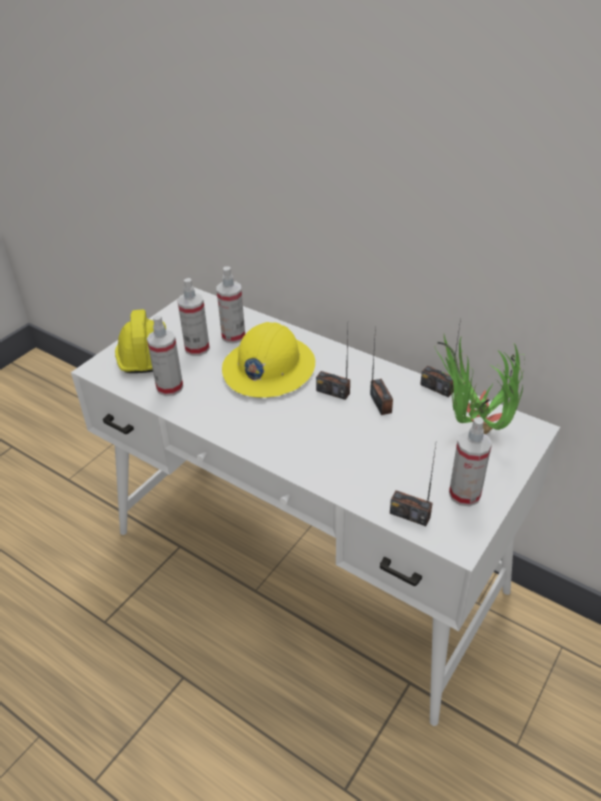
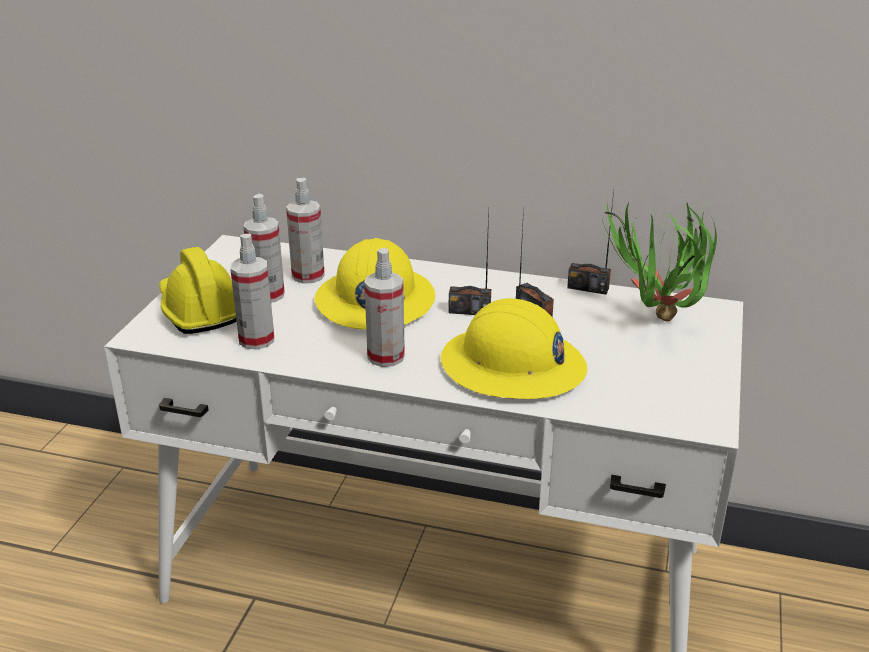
camera: 20 degrees left, 10 degrees down
(337, 452) = (513, 367): none -> yellow hard hat
(410, 515) = (636, 410): radio -> none
(464, 494) = (684, 379): spray bottle -> spray bottle (386, 356)

